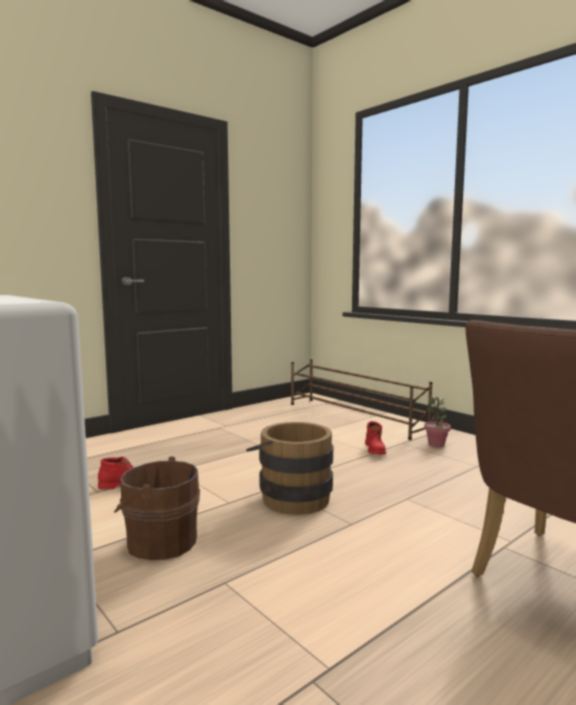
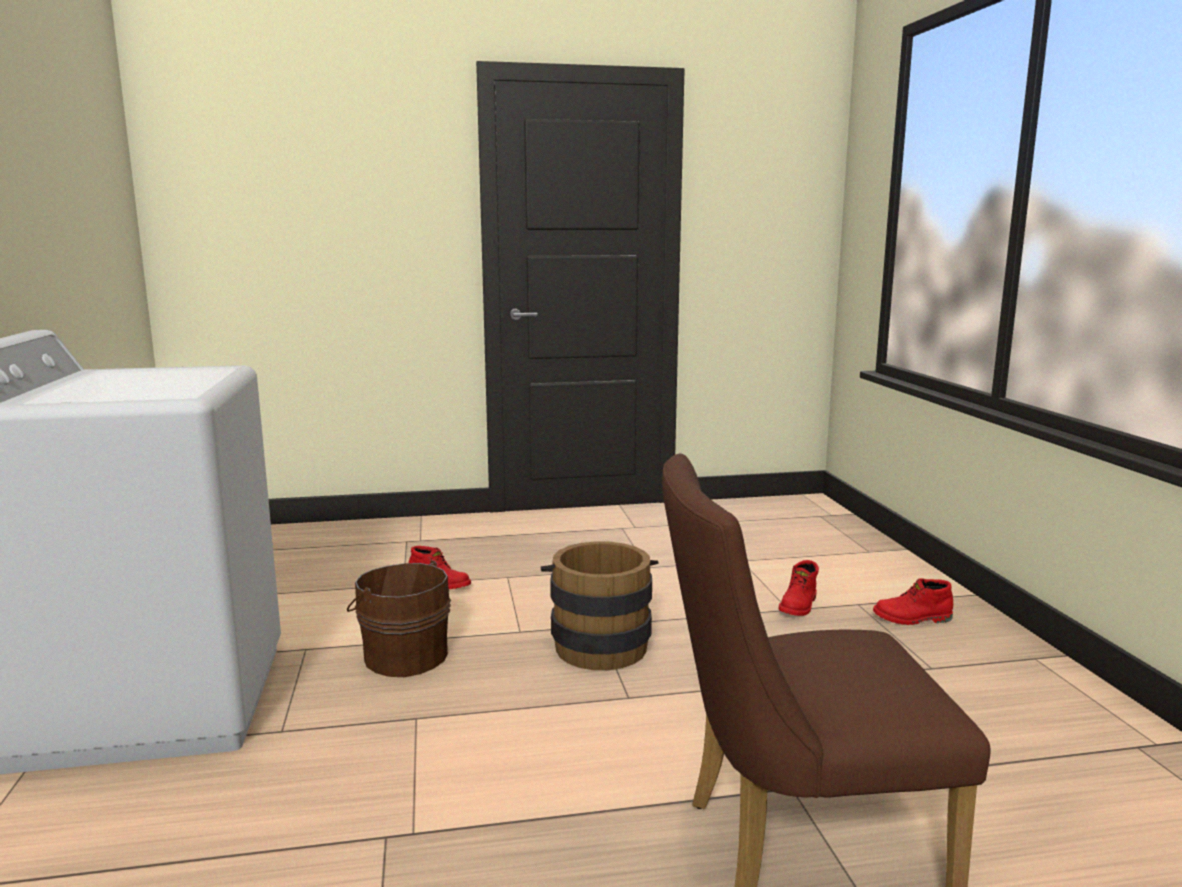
camera: 30 degrees right, 5 degrees up
(354, 417) = (836, 547): brown shoe rack -> none
(436, 444) = (912, 619): potted plant -> red boot

